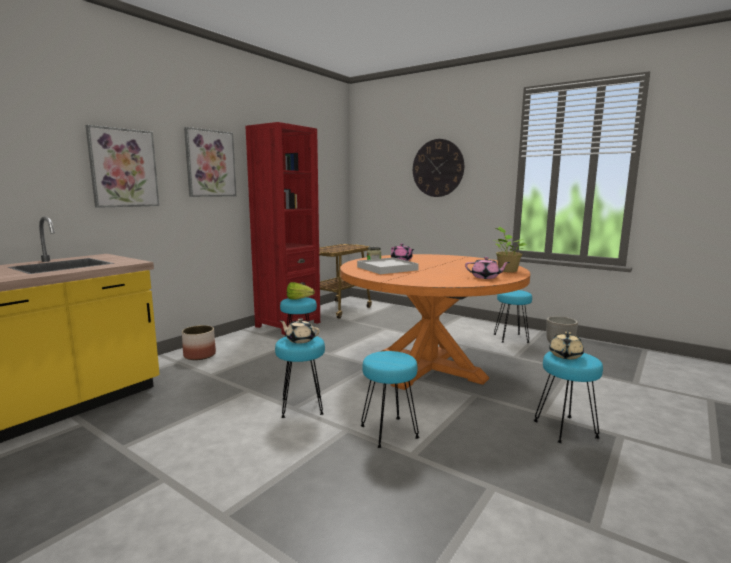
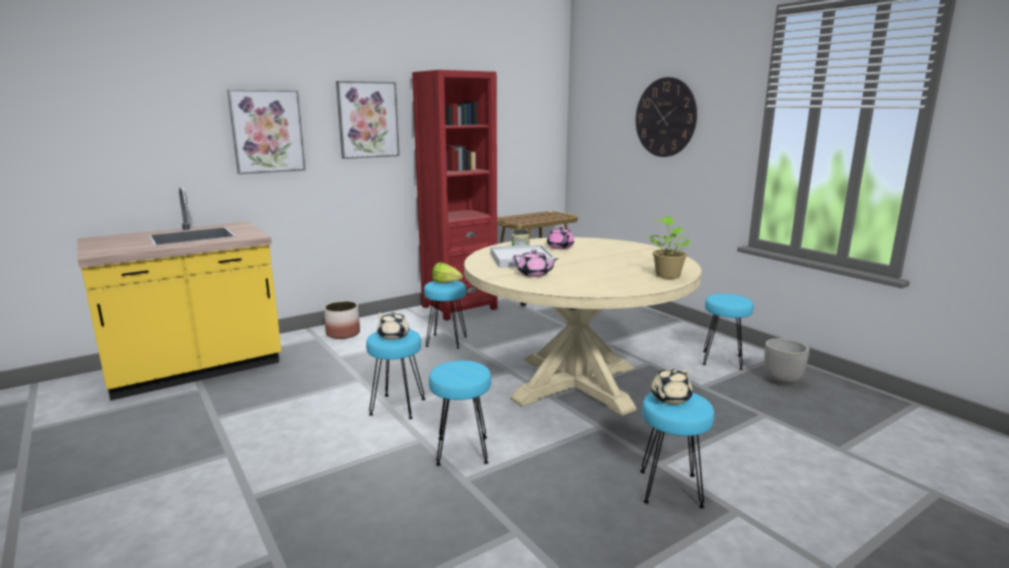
camera: 20 degrees right, 5 degrees up
(428, 366) = (575, 383): orange dining table -> beige dining table
(485, 277) = (618, 284): pink teapot -> pink teapot (534, 274)

